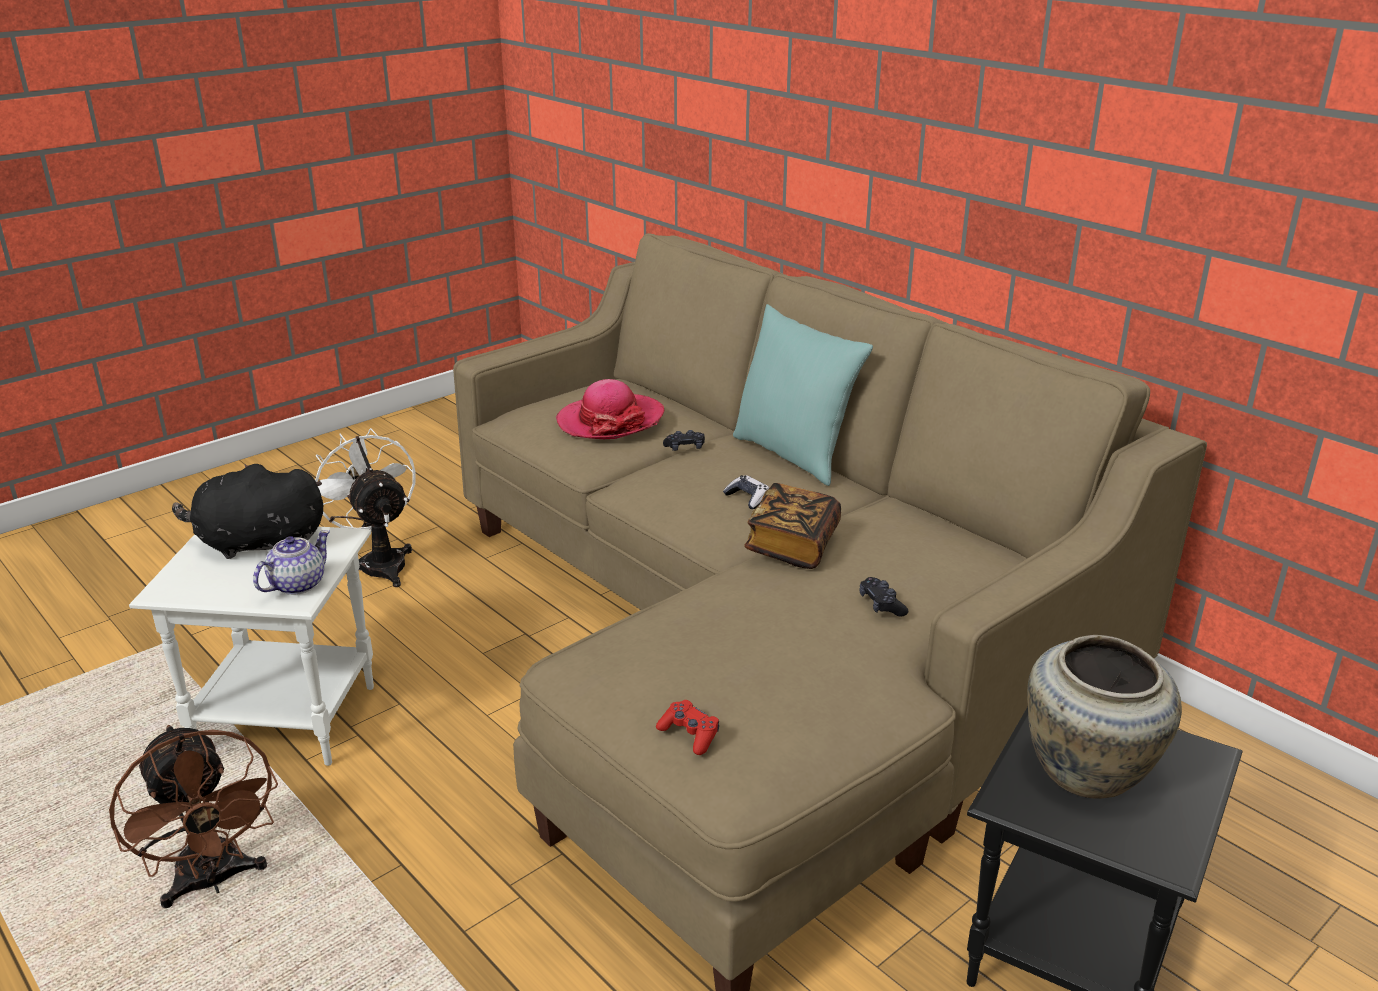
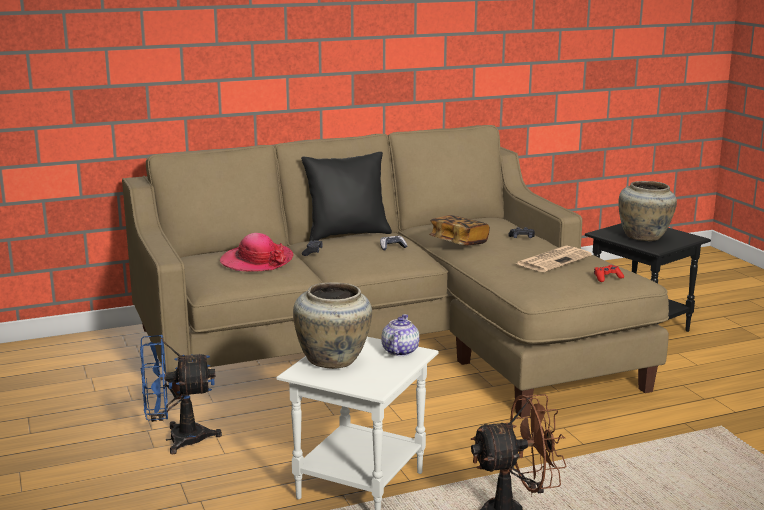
camera: 70 degrees left, 10 degrees down
(256, 544) = (333, 360): black plush toy -> beige vase
(296, 585) = (399, 351): teapot -> teapot turned 45 degrees clockwise
(379, 562) = (177, 439): white fan -> blue fan
(756, 655) = (553, 260): none -> newspaper
(794, 455) = (347, 234): turquoise pillow -> black pillow

